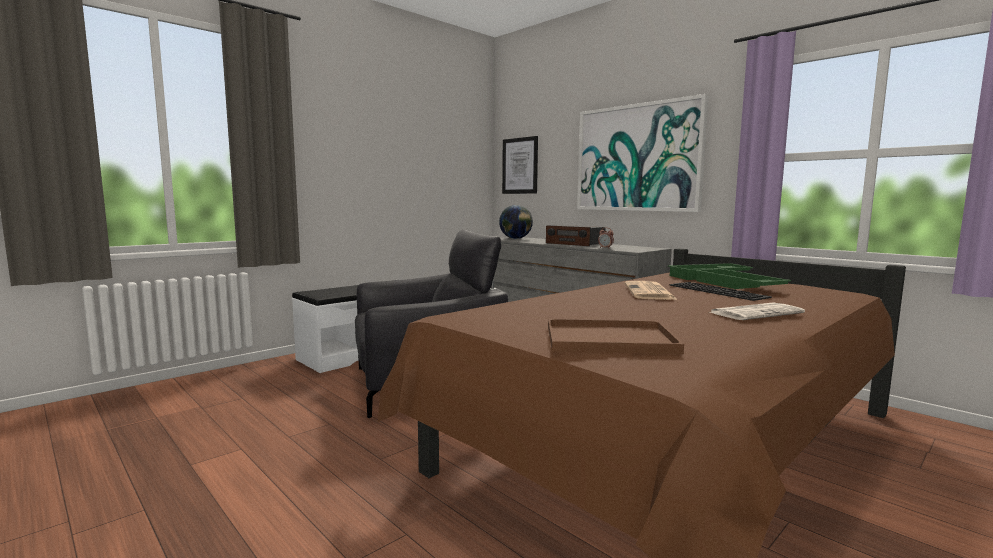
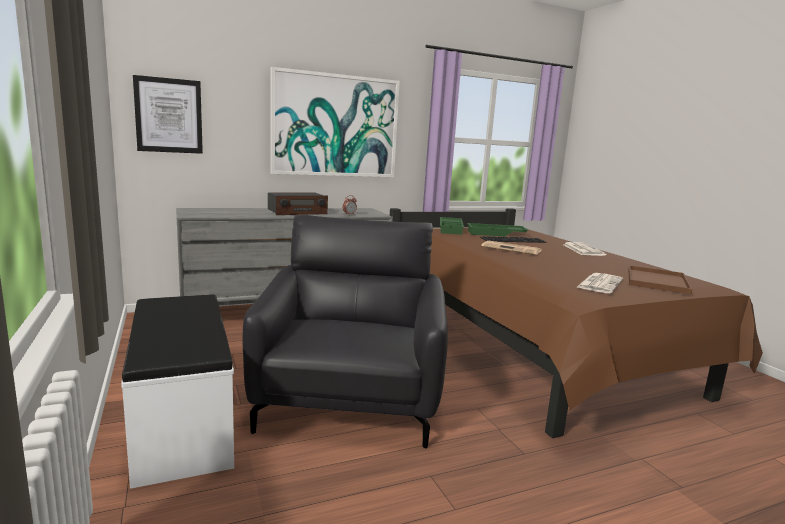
camera: 70 degrees left, 5 degrees up
(515, 239) = (207, 212): globe -> none
(526, 317) = (599, 284): none -> newspaper

